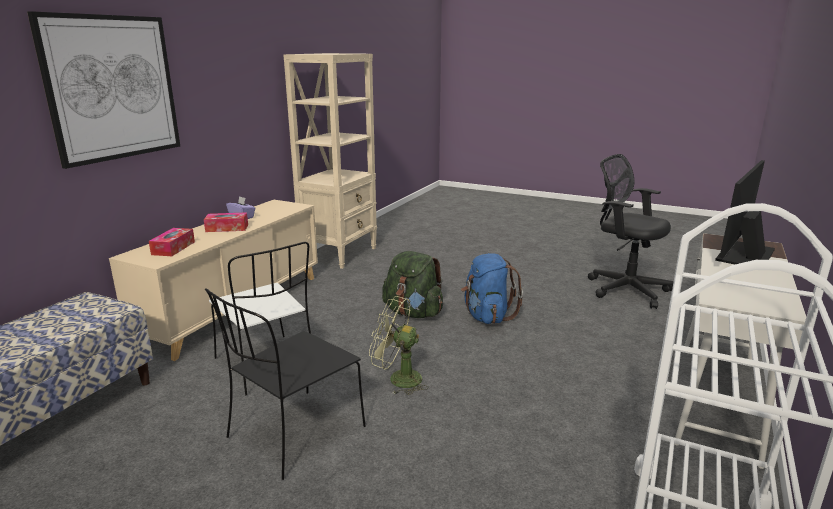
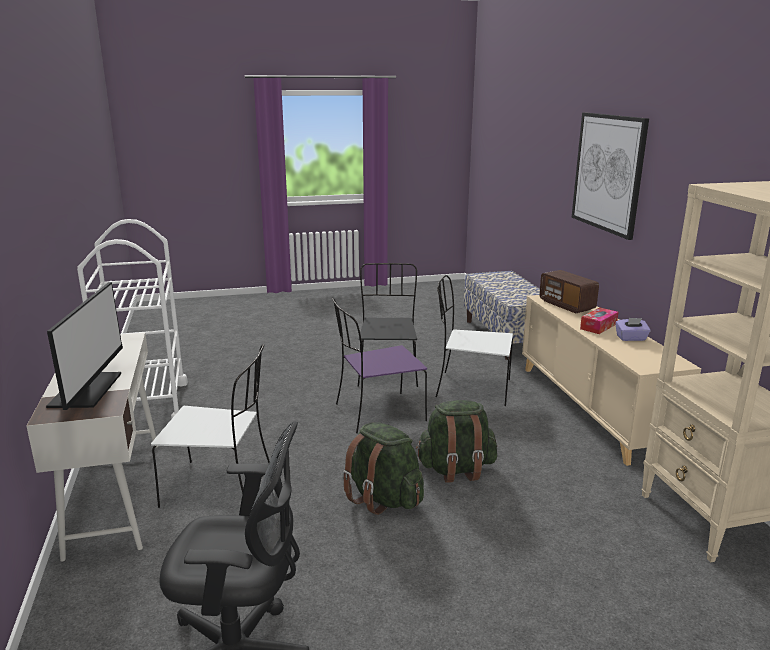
camera: 140 degrees right, 0 degrees up
(173, 248) = (566, 305): tissue box -> radio
(398, 379) = (377, 413): green fan -> purple chair
(487, 316) = (383, 498): blue backpack -> green backpack
(609, 369) = (220, 486): none -> white chair

